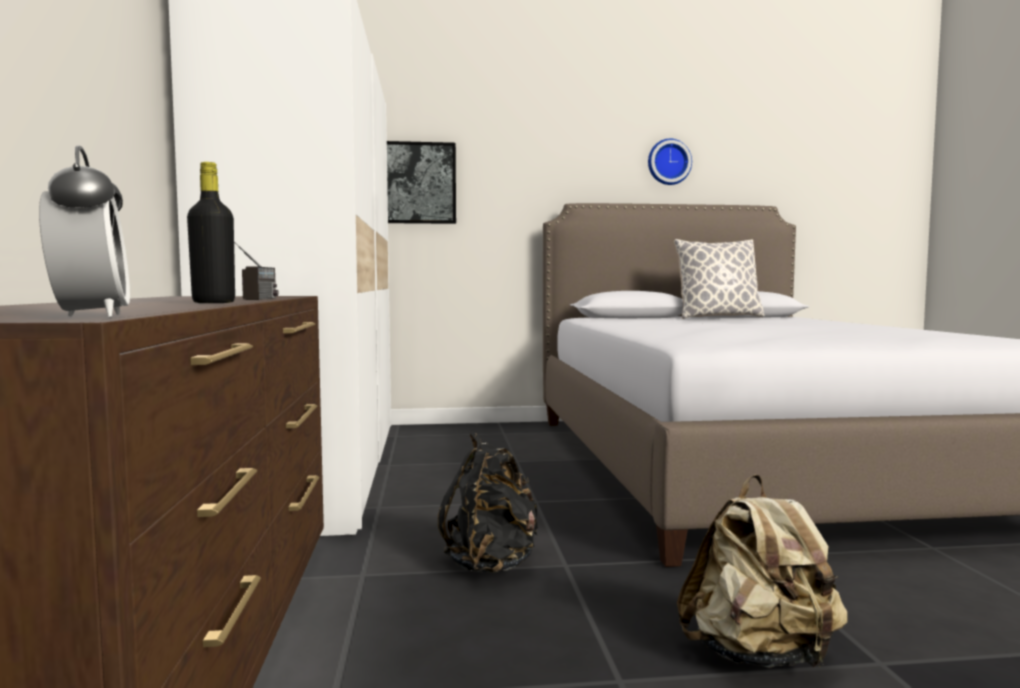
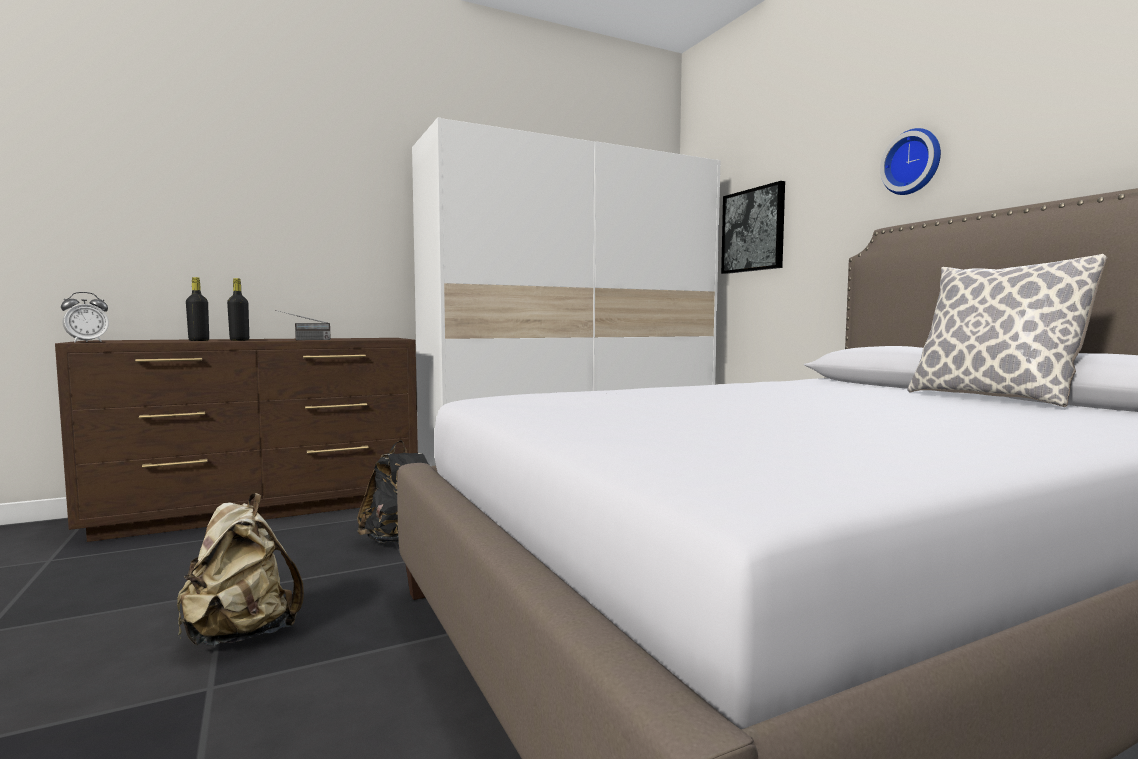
camera: 70 degrees right, 0 degrees up
(176, 305) = (199, 340): none -> black bottle
(668, 162) = (1060, 130): wall clock -> wall clock (913, 162)

